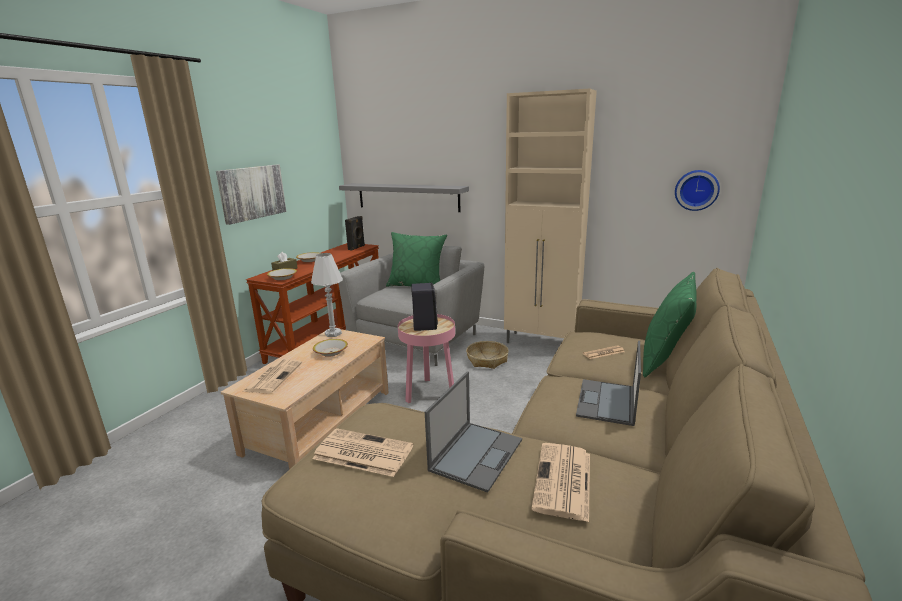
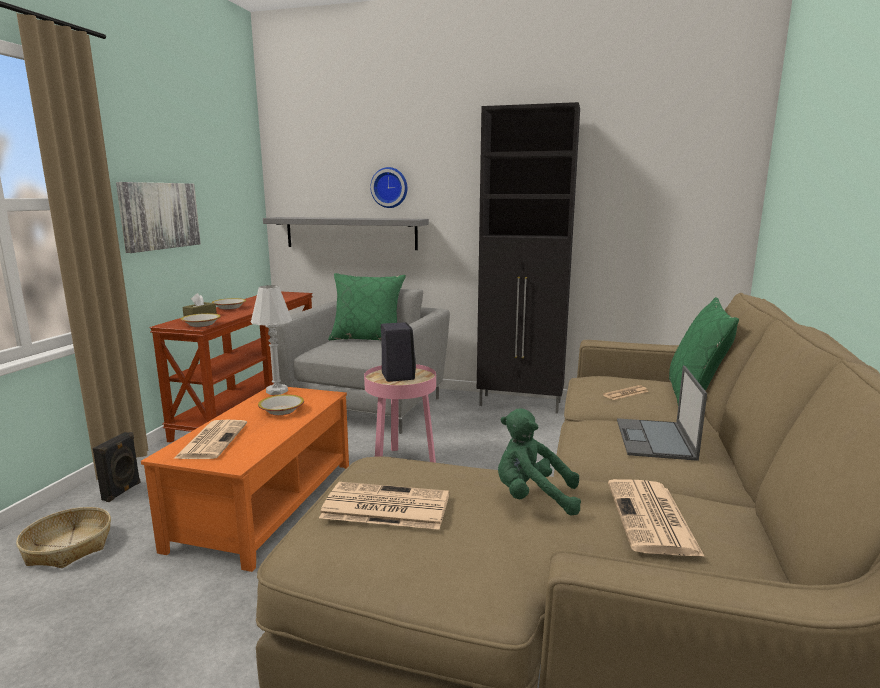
camera: 10 degrees left, 5 degrees down
(320, 421) = (267, 504): beige coffee table -> orange coffee table
(357, 247) = (286, 295): black speaker -> black speaker (122, 491)
(476, 454) = (533, 498): laptop -> green plush toy
(487, 360) = (462, 425): basket -> basket (69, 547)
(542, 343) = (521, 404): beige cabinet -> black cabinet
(696, 190) = (691, 220): wall clock -> wall clock (390, 187)

